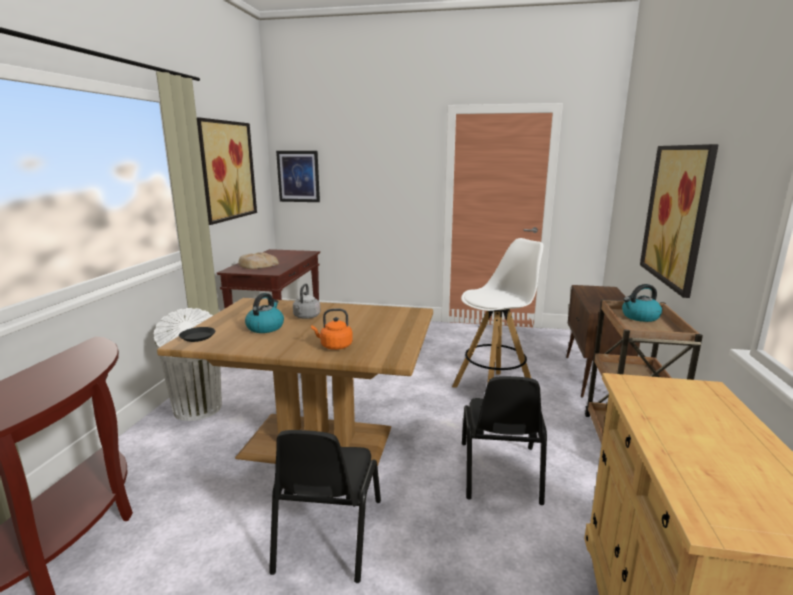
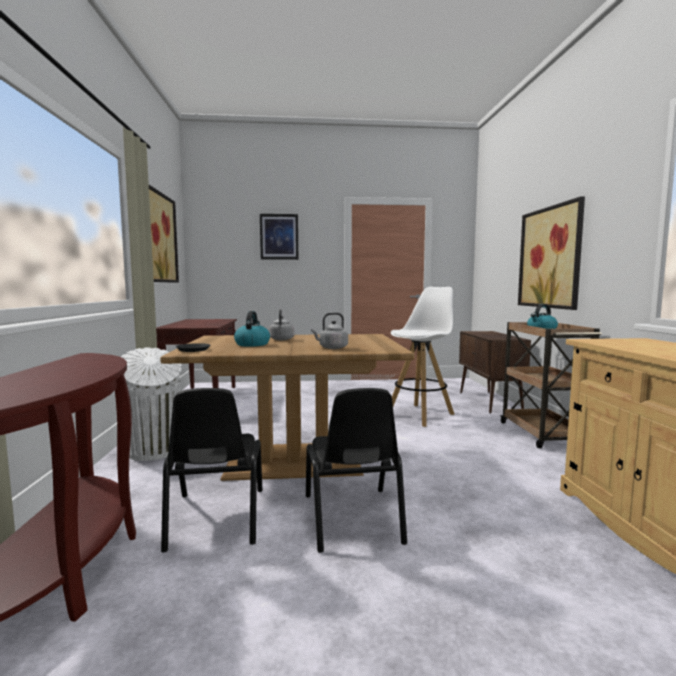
camera: 15 degrees left, 10 degrees down
(257, 265) = (188, 324): bread -> none
(298, 176) = (213, 254): picture -> picture (279, 237)
(334, 346) = (331, 348): orange kettle -> grey kettle
(500, 472) = (465, 461): black chair -> black chair (216, 518)

